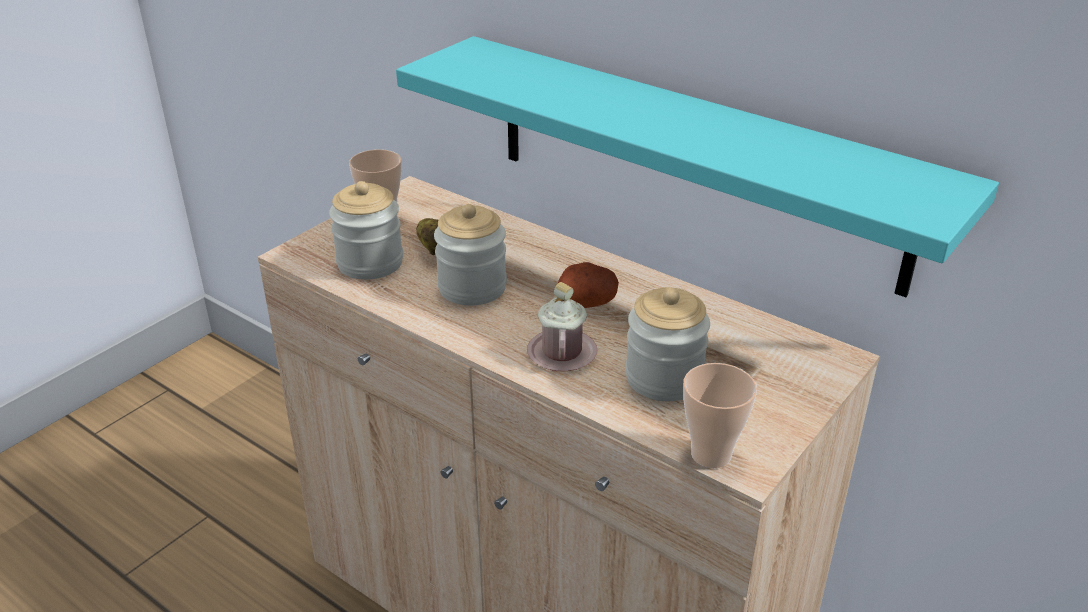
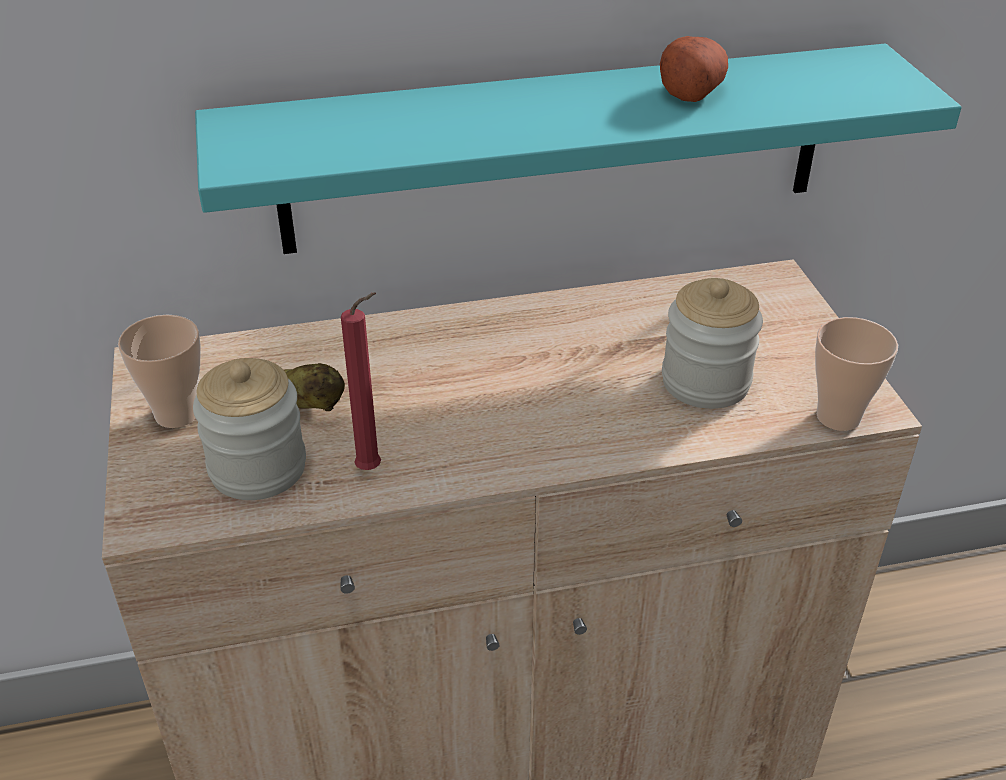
camera: 50 degrees left, 5 degrees up
(413, 297) = (373, 469): none -> red candle
(472, 287) = (411, 418): jar -> none
(562, 353) = (598, 420): pink mug -> none
(587, 302) = (534, 359): potato -> potato (690, 91)

